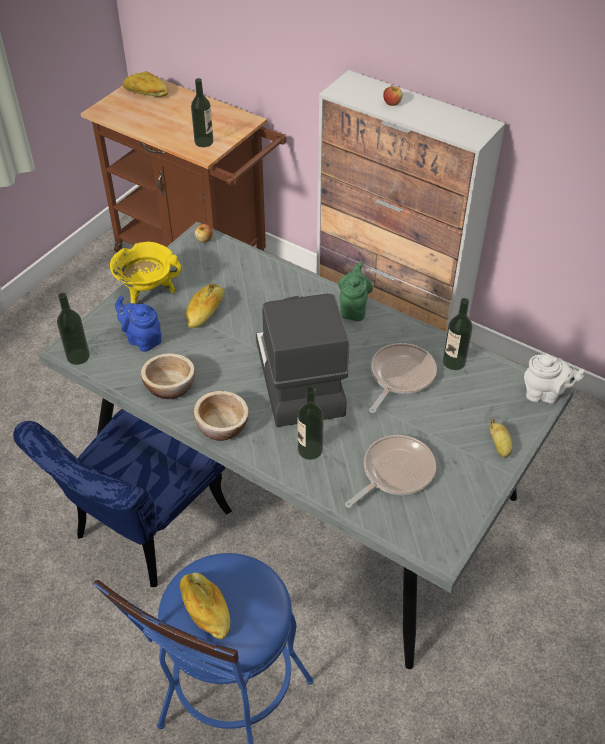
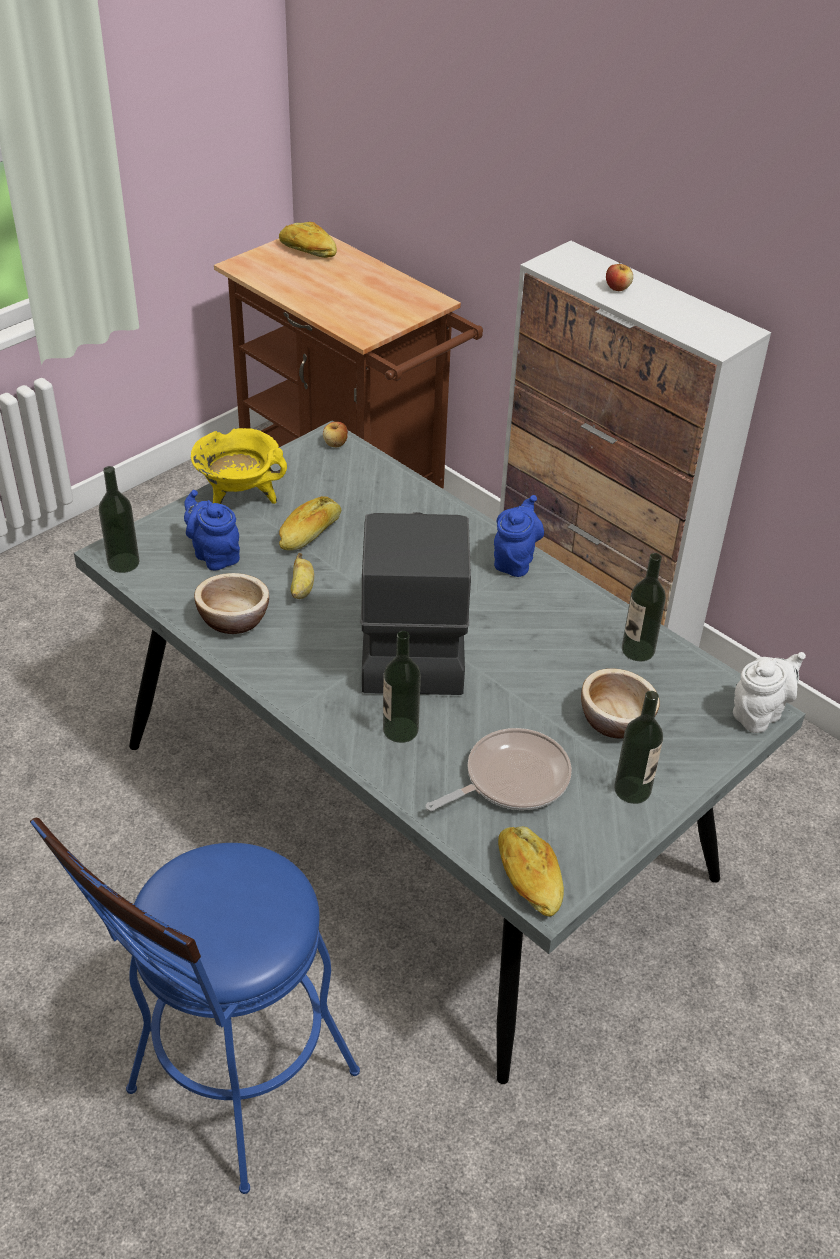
camera: 10 degrees right, 5 degrees down
(142, 531) = (176, 828): blue chair -> none
(204, 142) = (366, 320): bottle -> bottle (632, 790)
(205, 610) = (195, 909): bread -> bread (528, 879)
(222, 426) = (288, 680): bowl -> bowl (615, 720)
(353, 309) = (515, 560): green teapot -> blue teapot
(400, 376) = (555, 656): frying pan -> none
(500, 446) = (673, 771): banana -> banana (302, 589)
(545, 394) = (759, 713): white teapot -> white teapot turned 60 degrees counterclockwise

